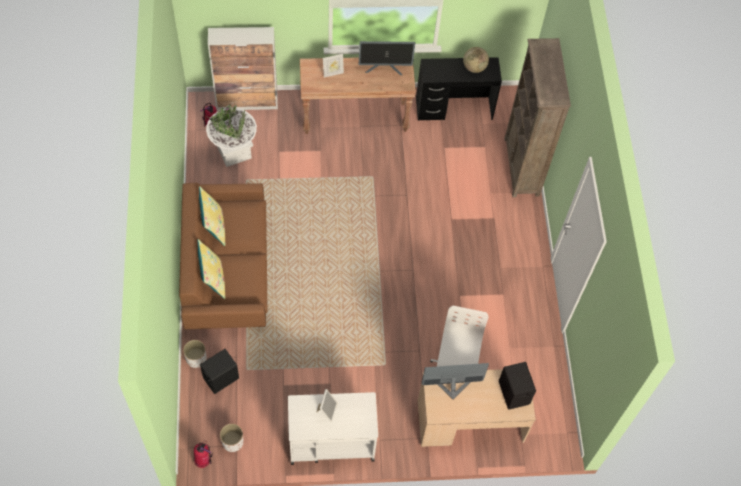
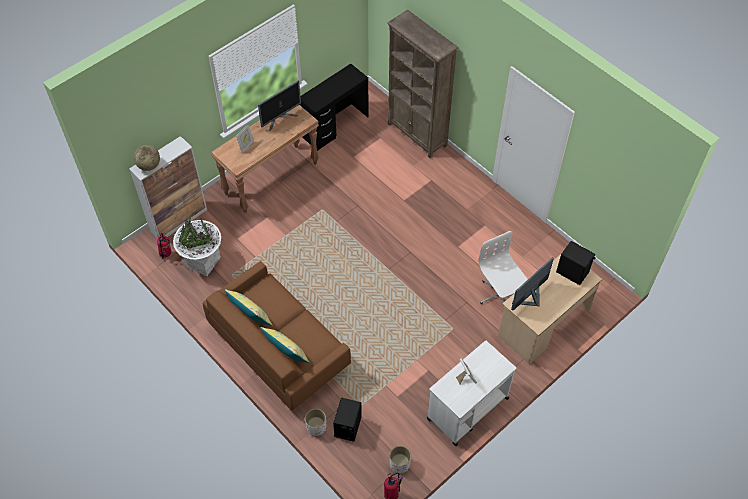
camera: 35 degrees left, 5 degrees down
(474, 67) = (341, 80): globe -> globe (149, 165)

